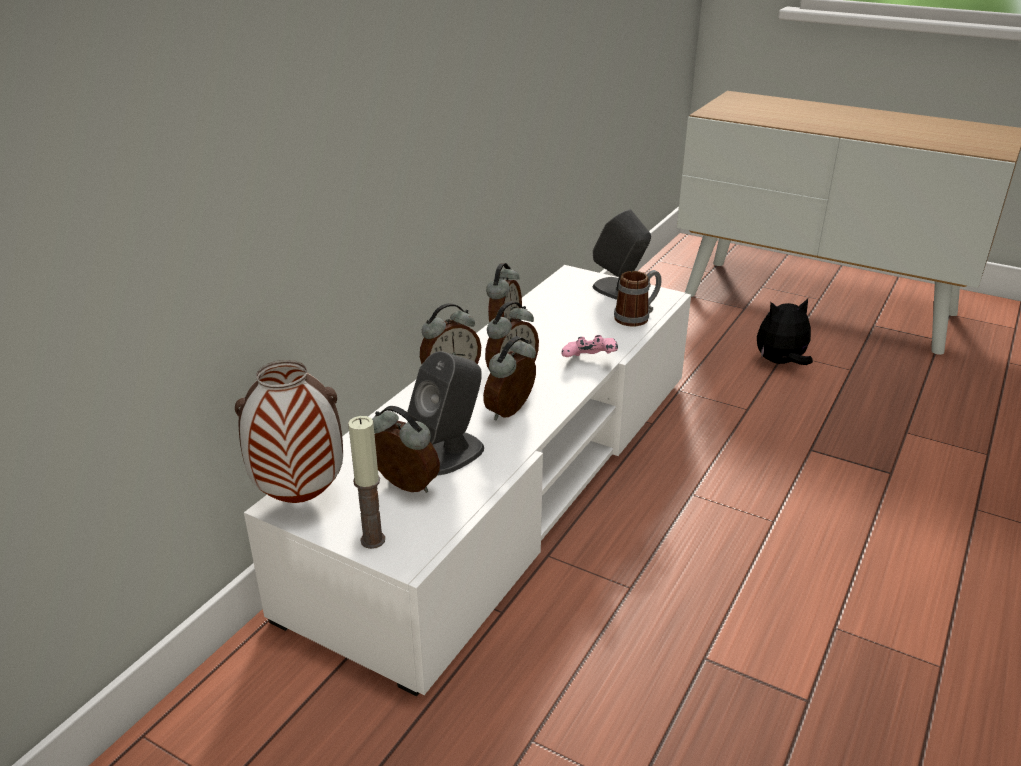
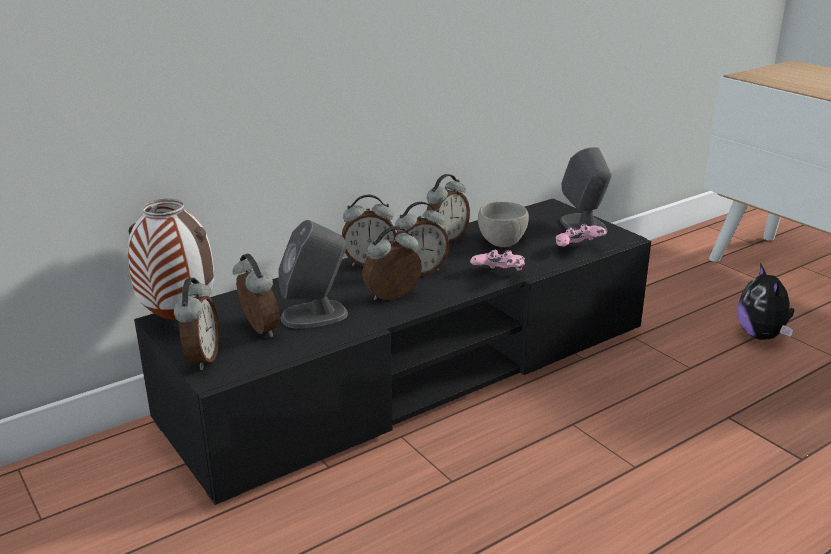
camera: 25 degrees right, 5 degrees down
(373, 540) = (201, 358): candle -> alarm clock
(510, 482) = (416, 373): white tv stand -> black tv stand
(559, 324) = (500, 242): none -> grey bowl
(637, 317) = (578, 249): mug -> pink game controller
(780, 363) = (762, 336): plush toy -> plush toy turned 105 degrees counterclockwise

